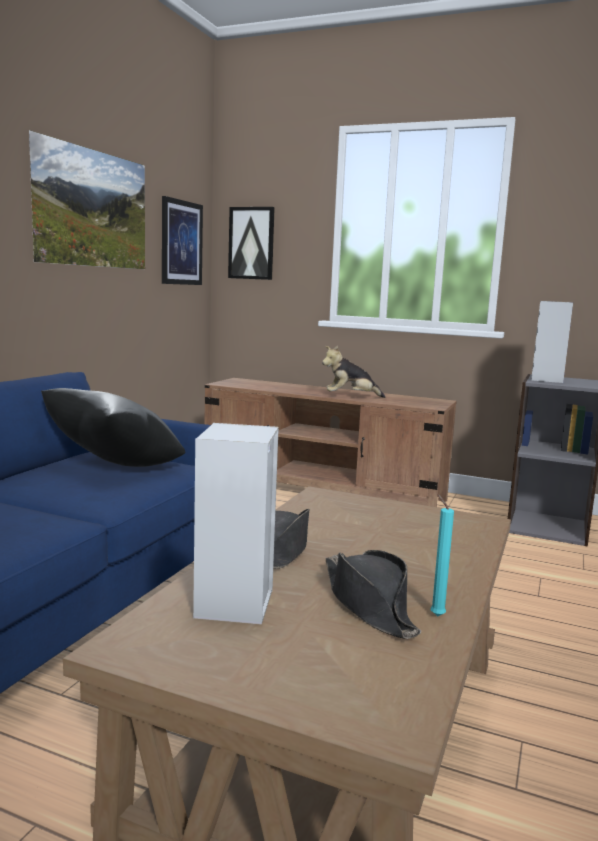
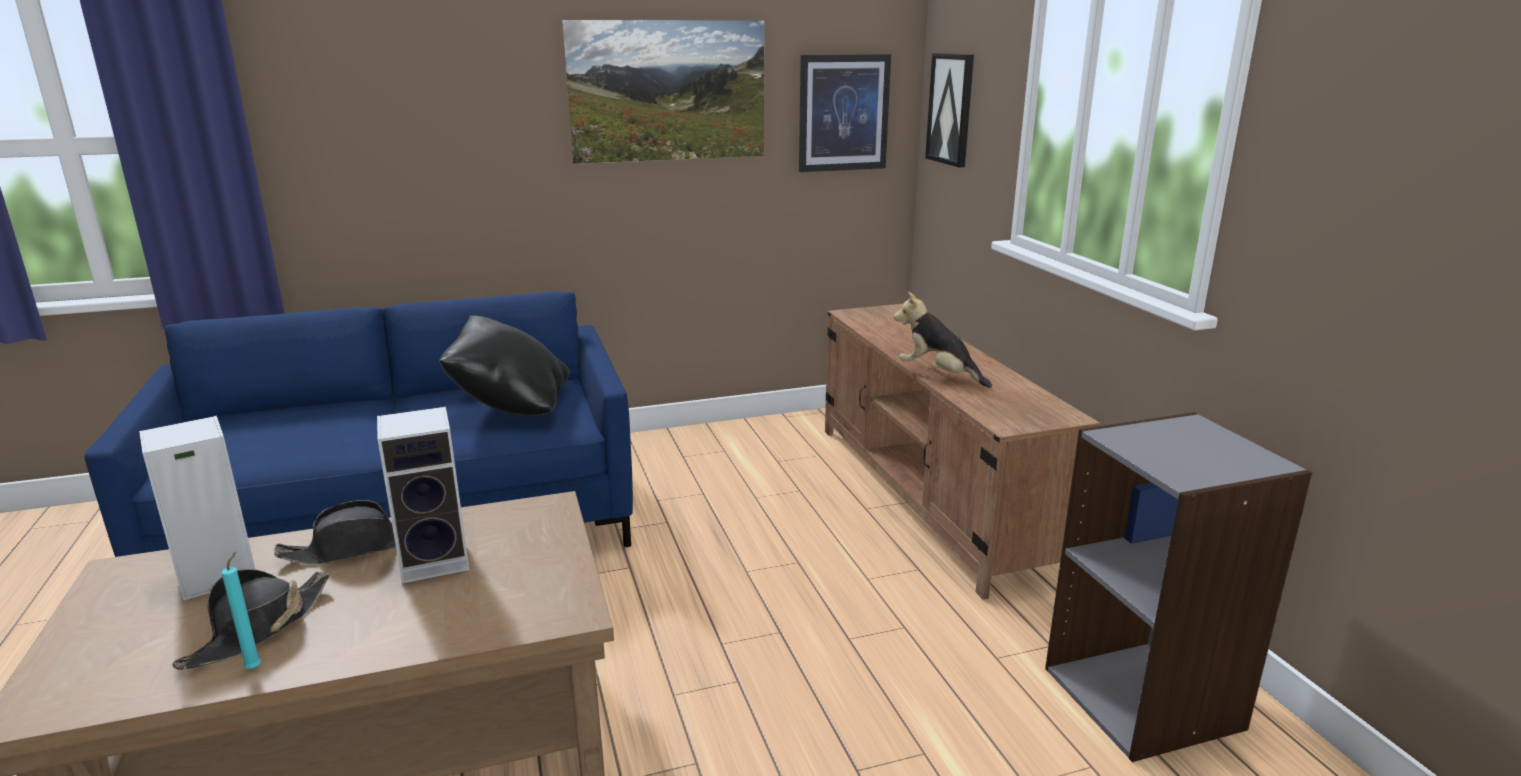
camera: 50 degrees right, 10 degrees up
(545, 379) = (1159, 434): speaker -> speaker (437, 560)

